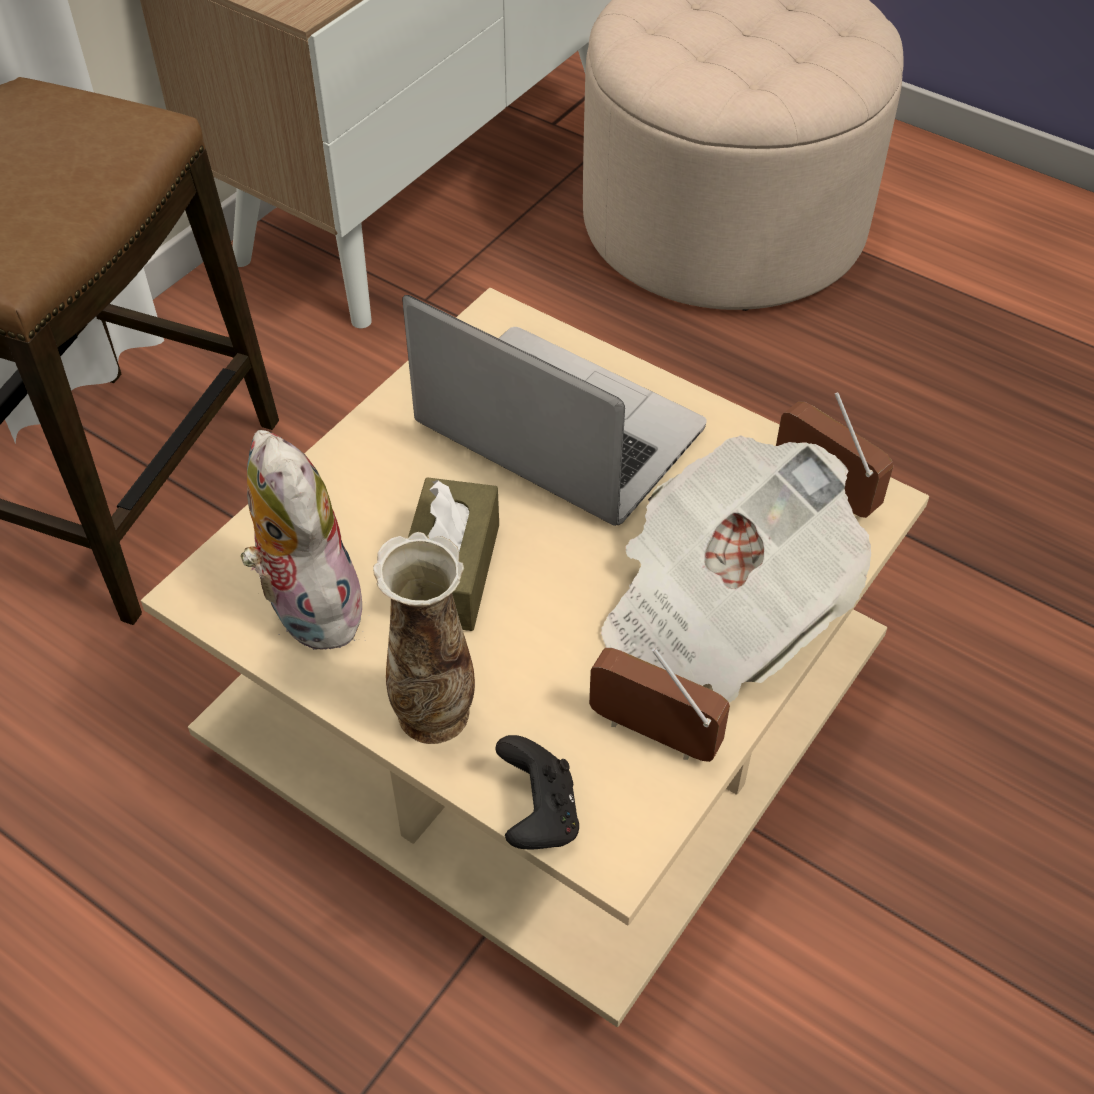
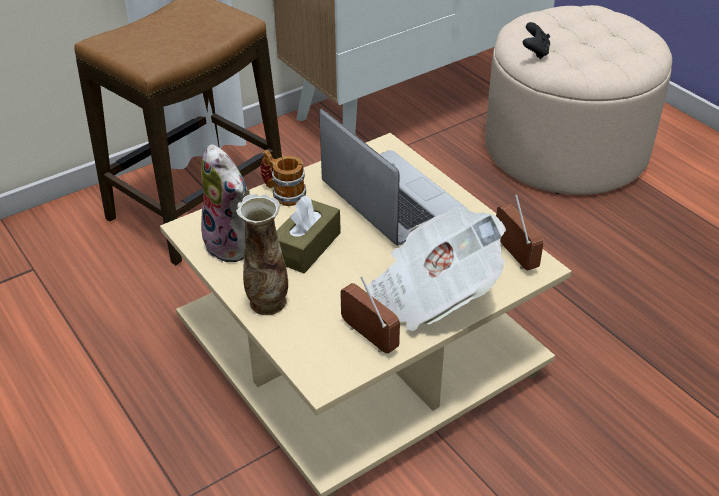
camera: 20 degrees right, 10 degrees down
(307, 606) = (232, 245): plush toy -> plush toy turned 150 degrees clockwise
(353, 467) = (283, 194): none -> mug
(538, 815) = (295, 356): black game controller -> black game controller (535, 52)

